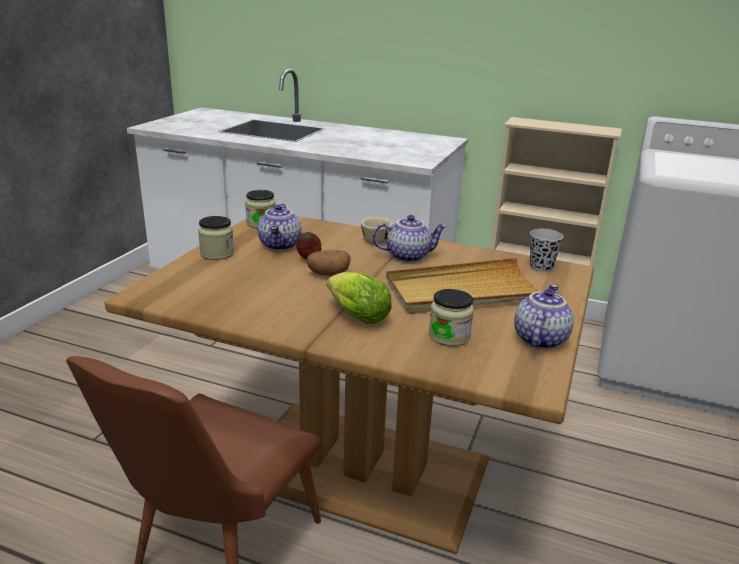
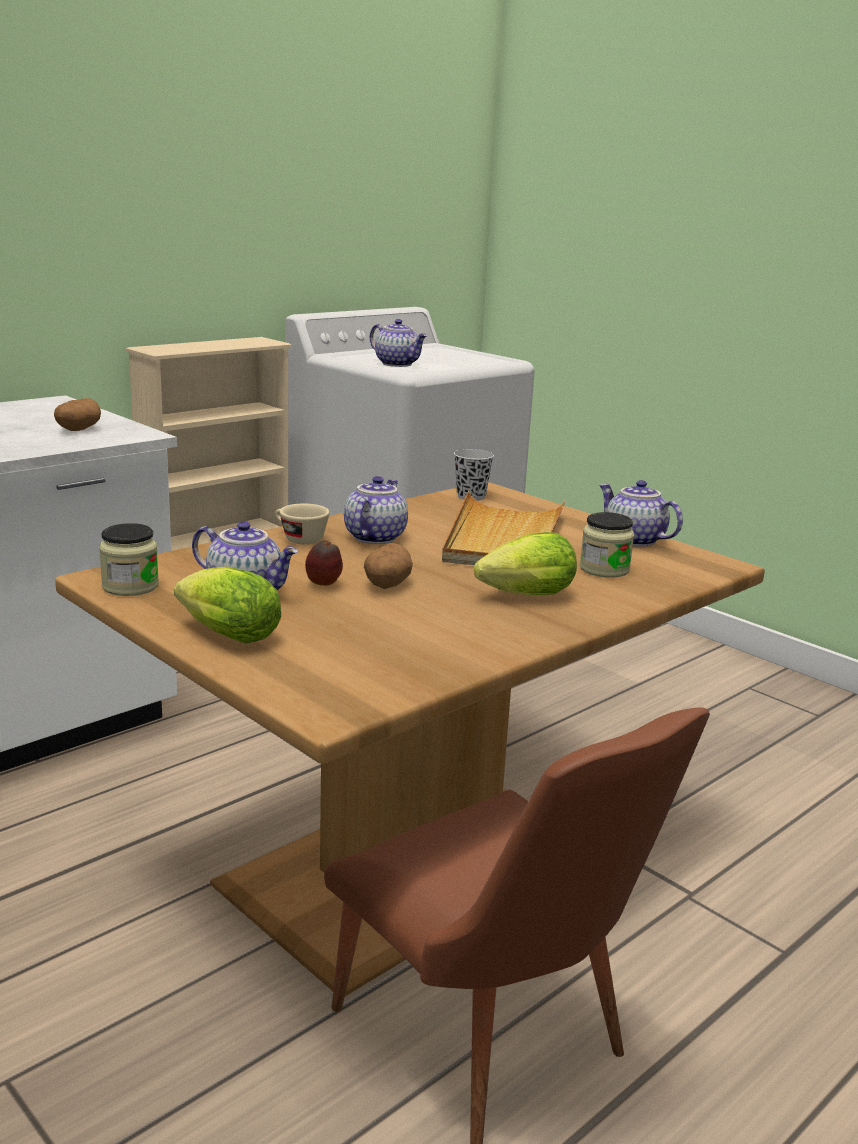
camera: 65 degrees left, 5 degrees down
(217, 254) = (224, 635): jar -> lettuce
(406, 153) = (78, 430): none -> potato
(680, 168) = (398, 364): none -> teapot

